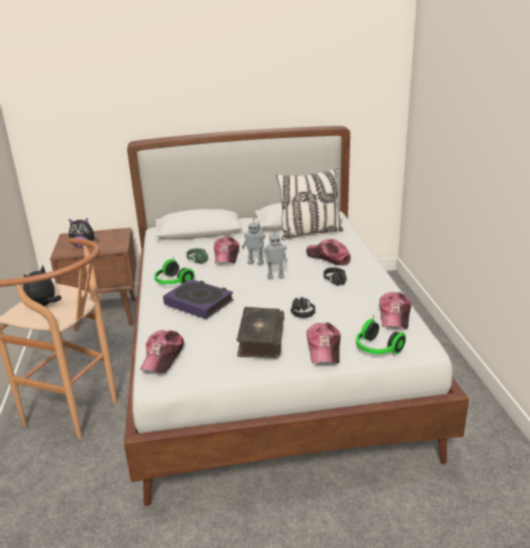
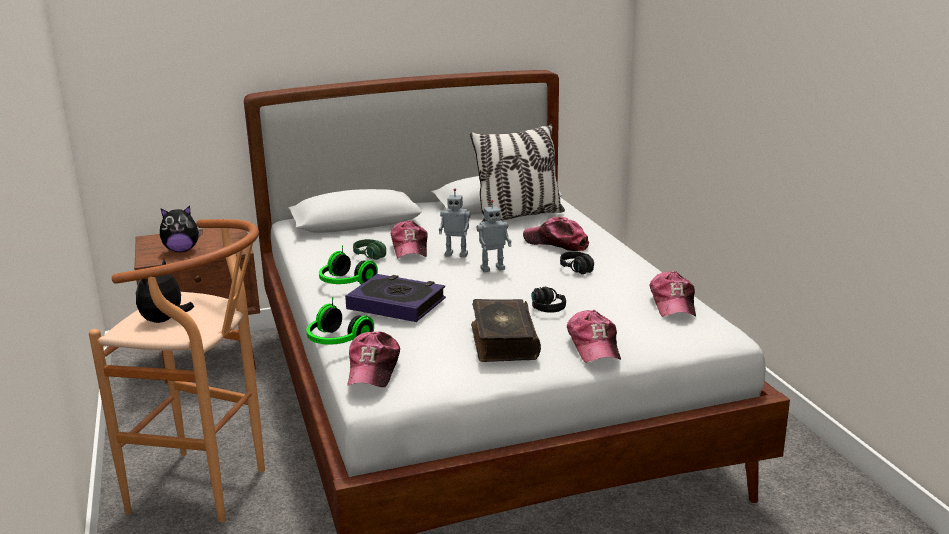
camera: 10 degrees left, 5 degrees down
(376, 349) = (664, 341): headphones -> headphones (336, 342)

